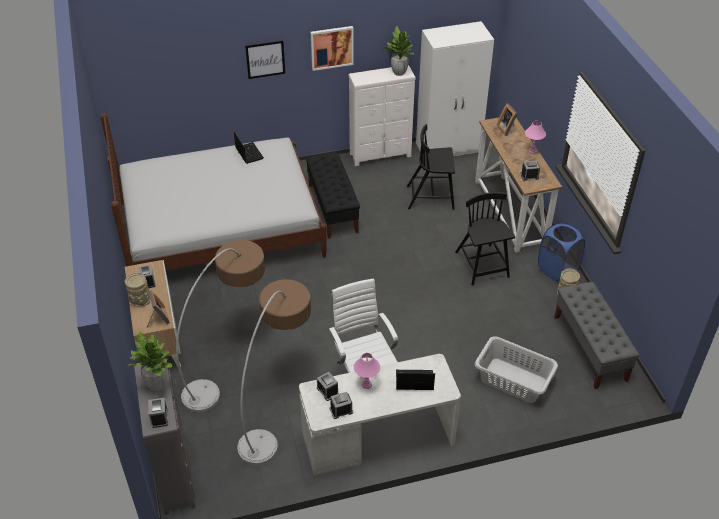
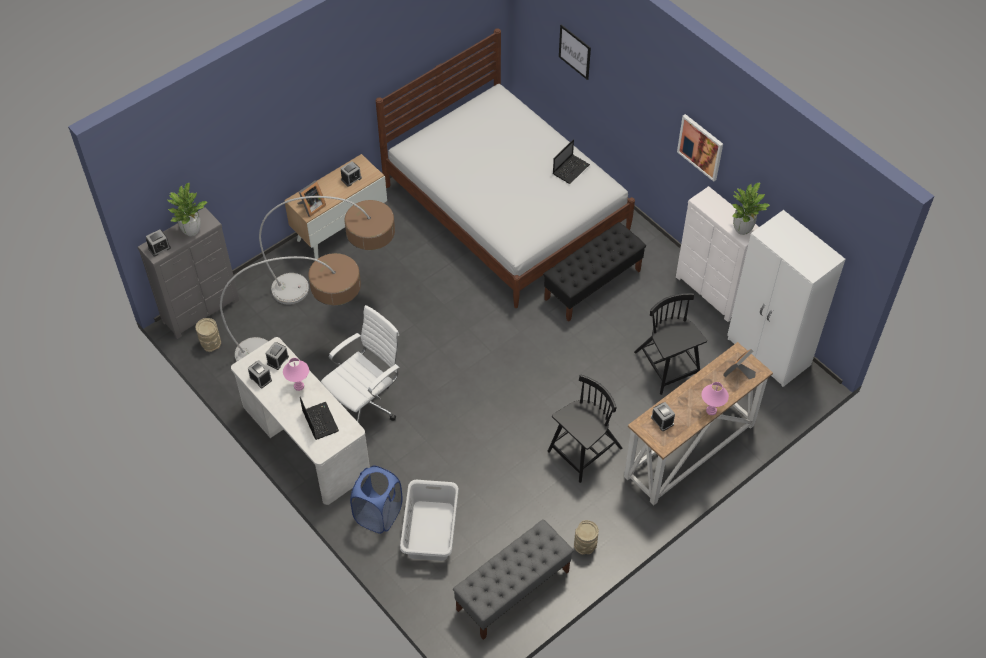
camera: 65 degrees right, 10 degrees up
(140, 300) = (326, 184): beige vase -> beige vase (210, 343)
(265, 59) = (642, 103): picture -> picture (574, 52)
(557, 270) = (619, 526): blue laundry basket -> blue laundry basket (378, 514)

